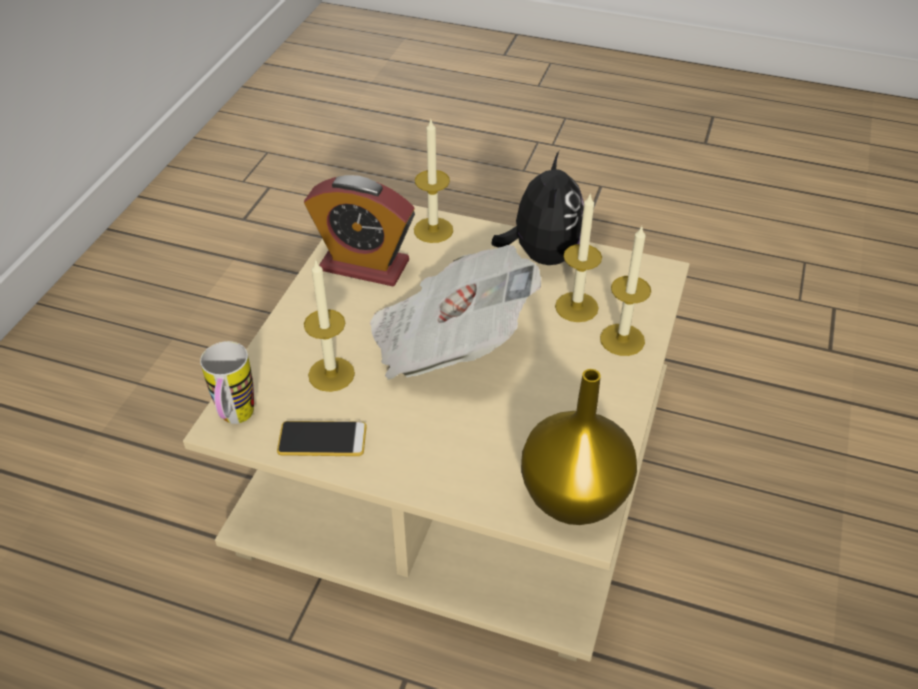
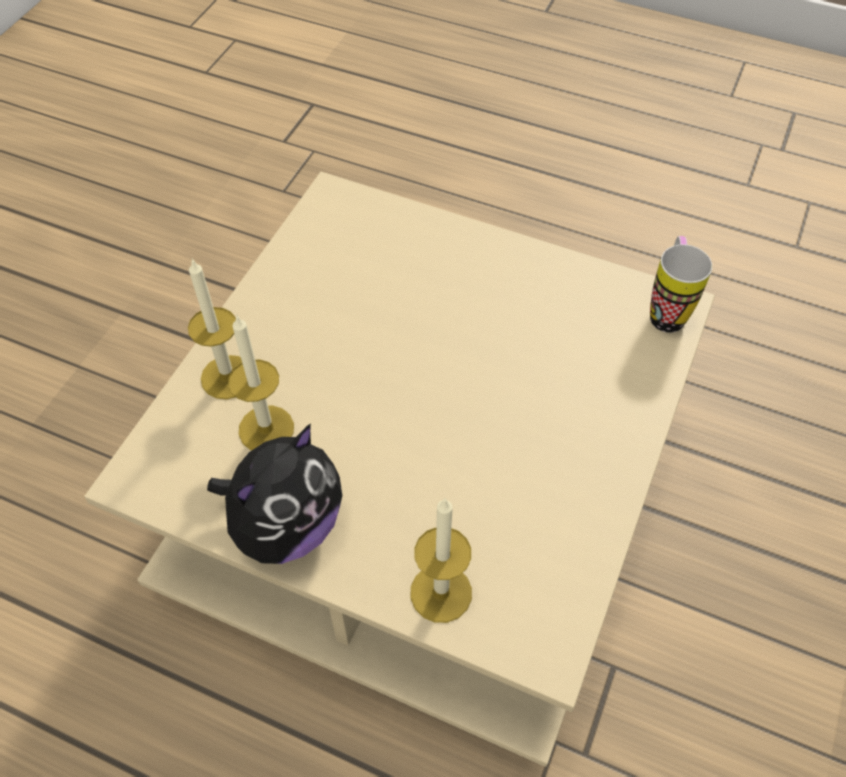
camera: 175 degrees left, 10 degrees up
(322, 439) = (572, 284): phone -> none
(331, 374) = (571, 356): candle -> none
(364, 265) = (544, 524): alarm clock -> none
(448, 343) = (435, 387): newspaper -> none
(542, 254) = (286, 526): plush toy -> plush toy turned 150 degrees counterclockwise
(574, 496) = (334, 219): yellow vase -> none

